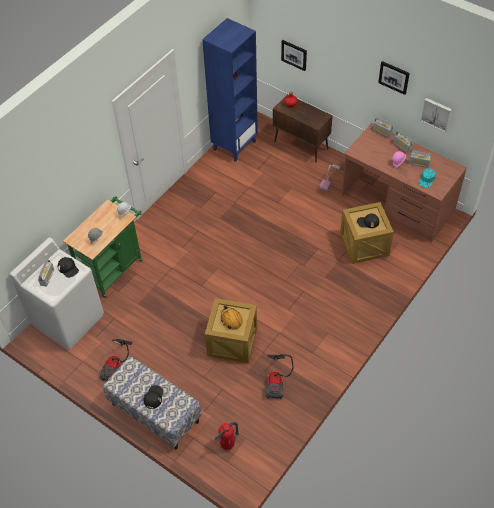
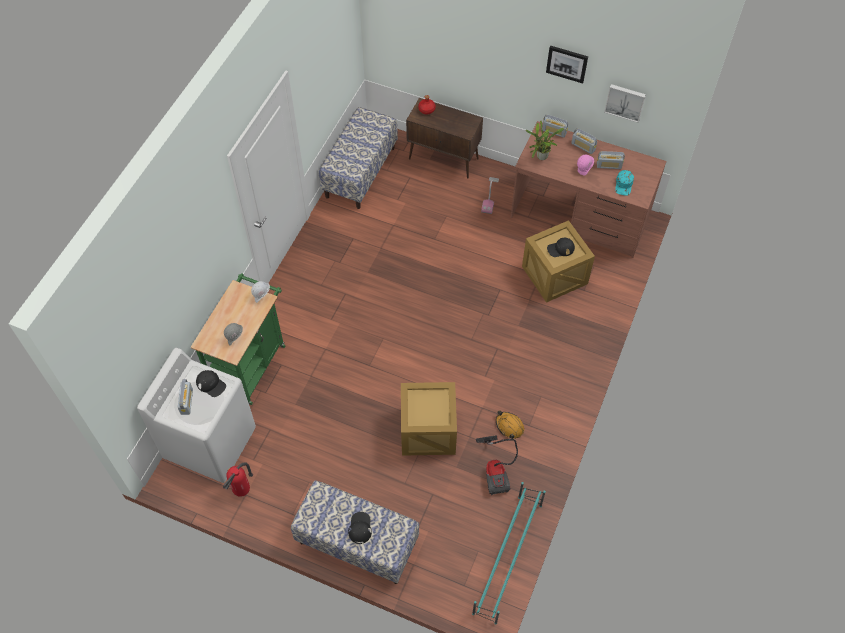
camera: 15 degrees left, 5 degrees up
(117, 366) = (291, 491): vacuum cleaner -> none
(227, 445) = (459, 565): fire extinguisher -> fire extinguisher (242, 491)
(231, 320) = (429, 407): orange hard hat -> orange hard hat (509, 426)
(234, 145) = (360, 172): blue bookcase -> bench
(266, 448) = (507, 558): none -> turquoise shoe rack
(294, 55) = (427, 48): picture -> none
(366, 149) = (540, 157): none -> potted plant

